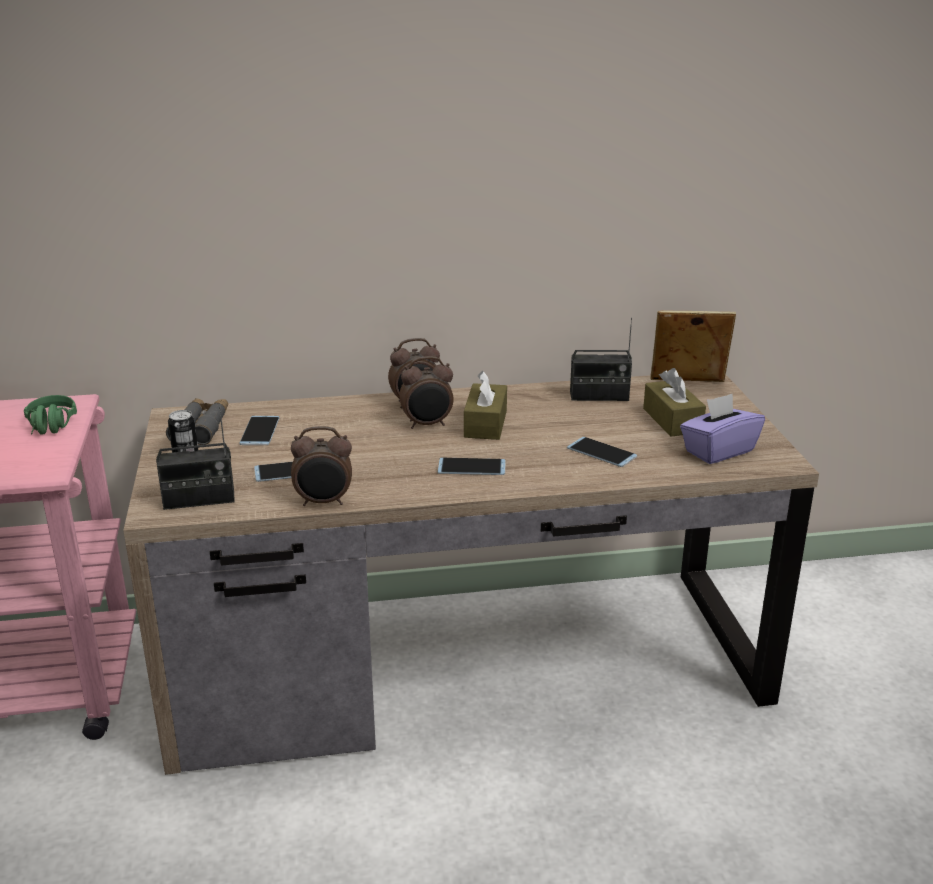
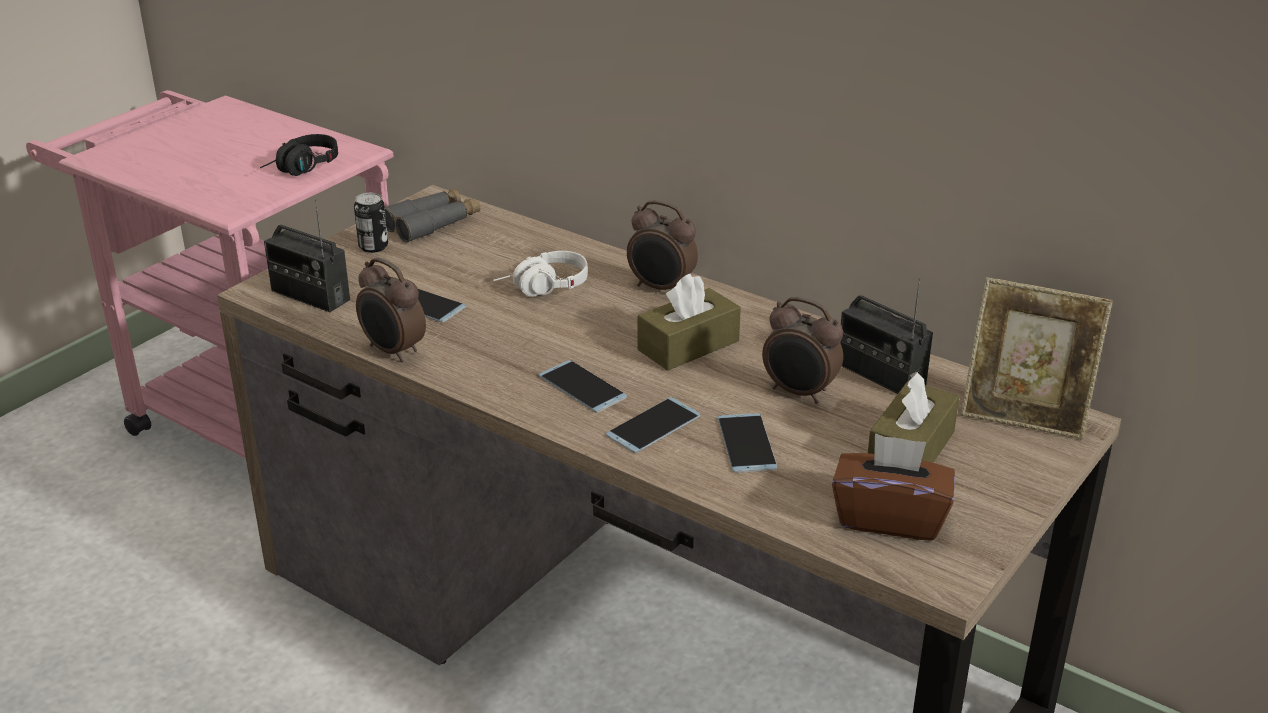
camera: 45 degrees right, 5 degrees up
(51, 428) = (301, 169): green headphones -> black headphones
(260, 431) = (472, 250): phone -> phone (653, 426)
(347, 432) = (542, 288): none -> white headphones
(427, 425) = (629, 317): alarm clock -> alarm clock (799, 393)
(687, 386) = (1024, 416): picture frame -> picture frame turned 150 degrees clockwise
(718, 451) = (889, 518): purple tissue box -> brown tissue box

